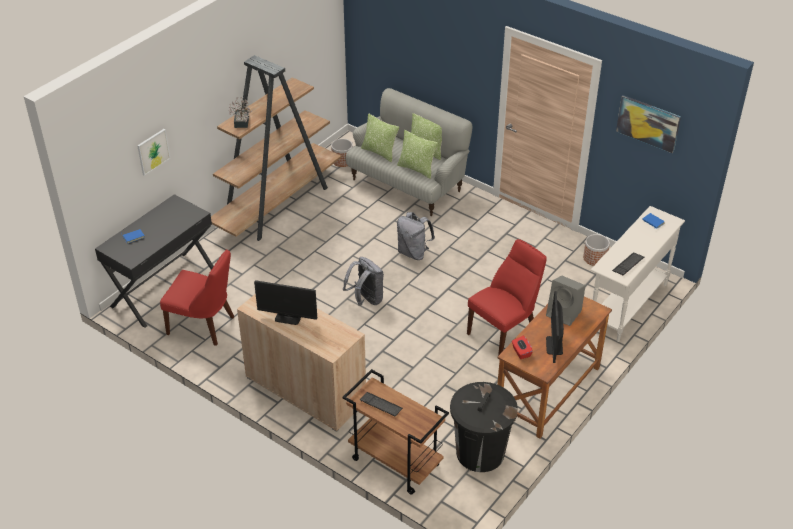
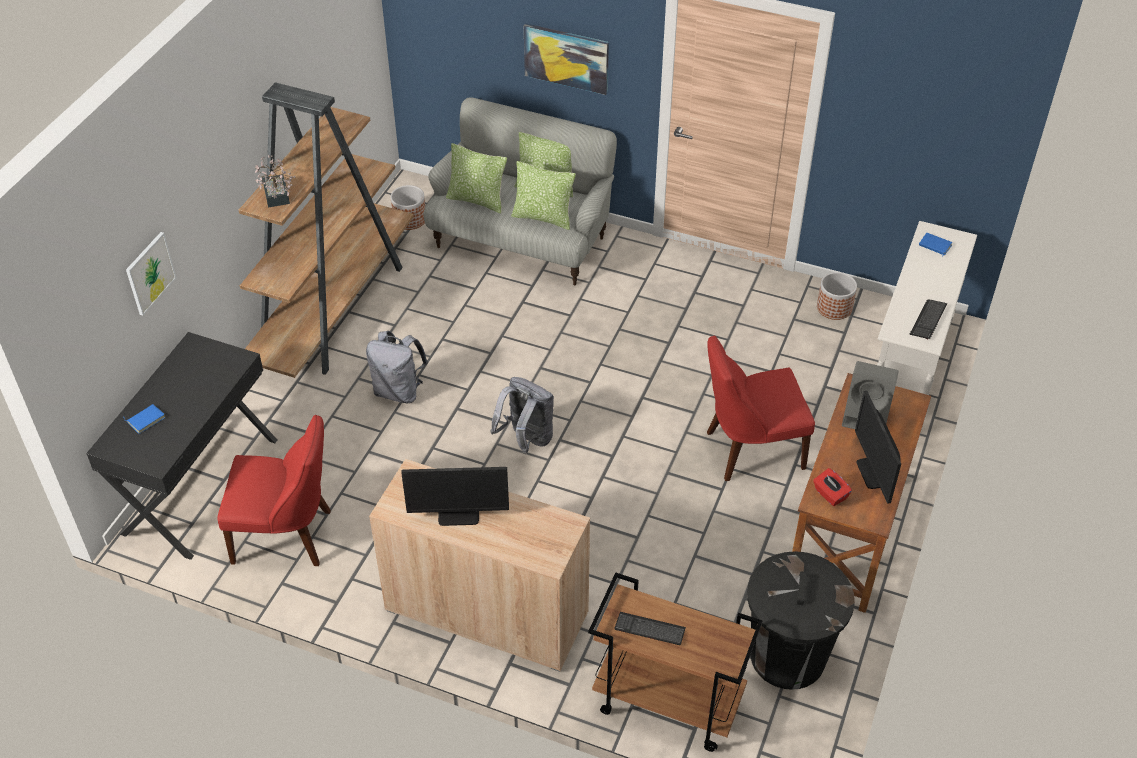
camera: 15 degrees left, 5 degrees up
(413, 253) = (570, 349): grey backpack -> grey backpack (399, 391)
(504, 331) = (750, 450): red chair -> red chair turned 135 degrees counterclockwise
(648, 123) = (914, 99): picture -> picture (566, 58)

